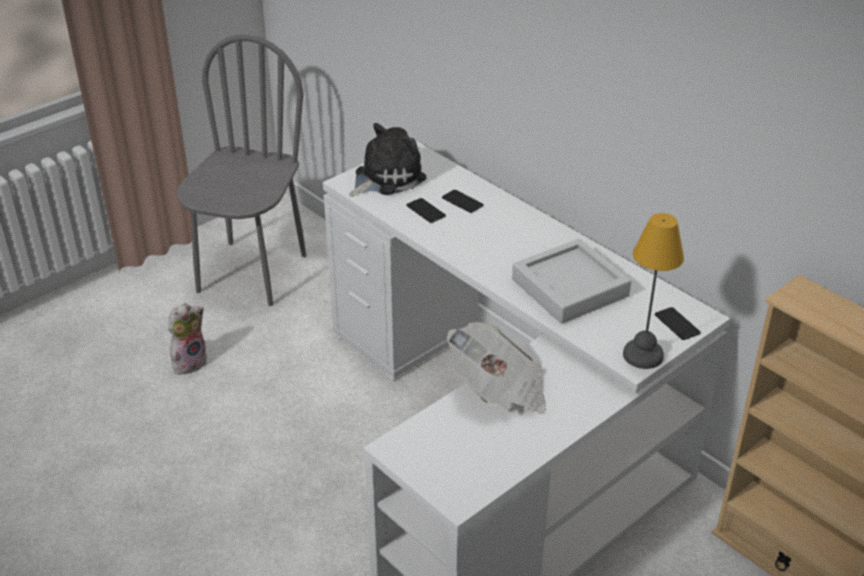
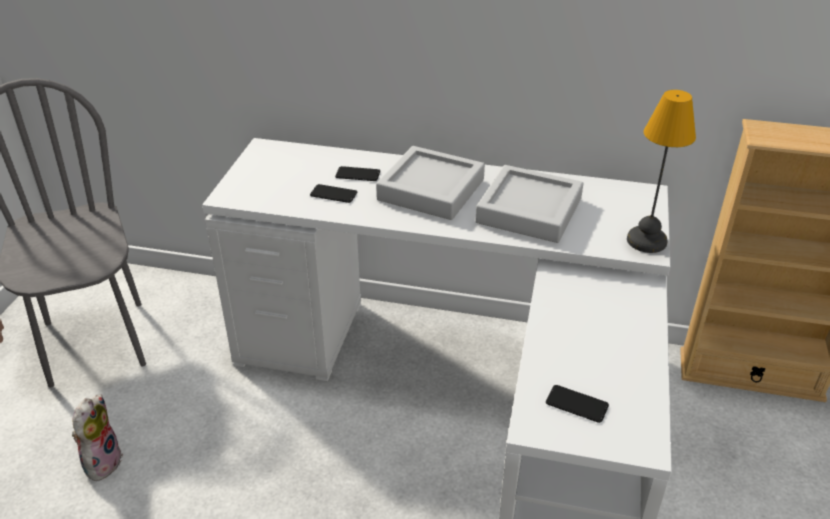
camera: 35 degrees left, 0 degrees up
(386, 177) = (263, 178): plush toy -> none
(499, 390) = (560, 325): newspaper -> none
(507, 237) = (431, 190): none -> grey tray
(677, 324) = (639, 206): phone -> phone (576, 404)

